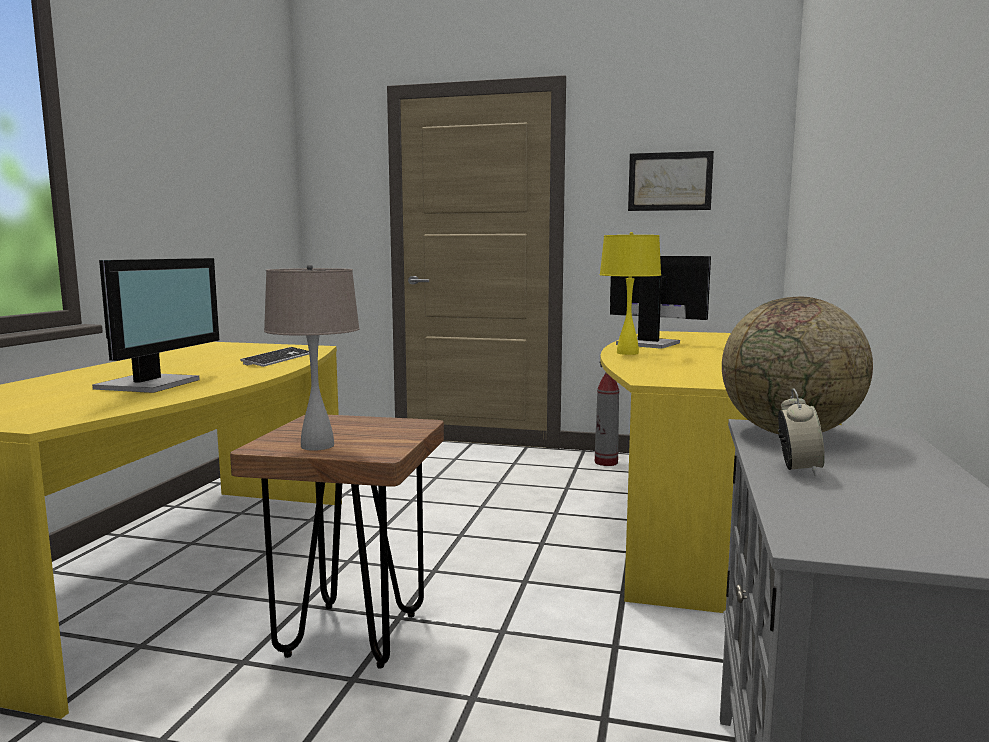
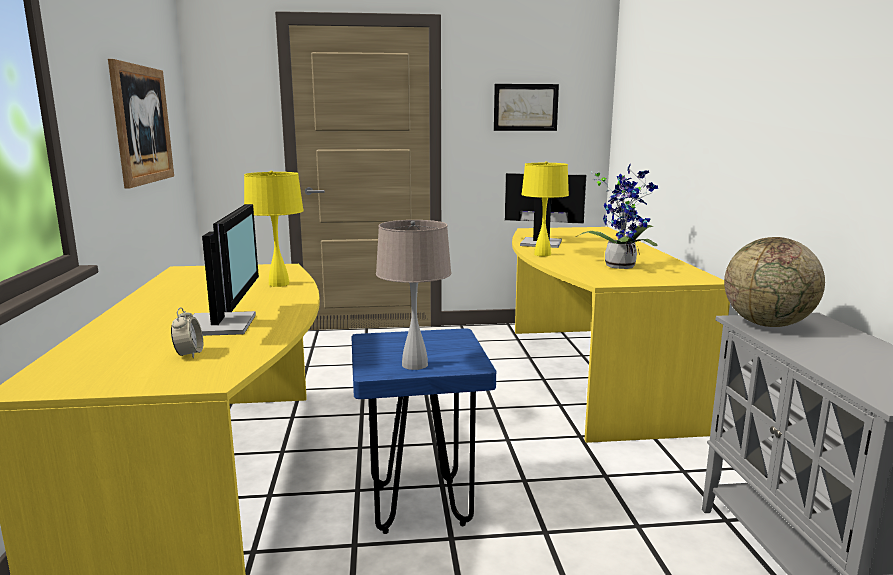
camera: 20 degrees left, 5 degrees up
(216, 198) = (142, 124): none -> picture
(278, 359) = (278, 284): keyboard -> yellow table lamp
(353, 635) = (420, 506): brown stool -> blue stool
(606, 462) = (486, 334): fire extinguisher -> none
(711, 368) = (621, 265): none -> potted plant
(798, 469) = (813, 352): alarm clock -> alarm clock (189, 354)

